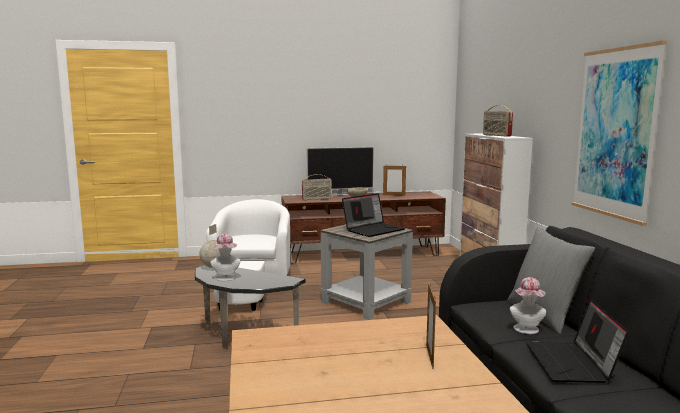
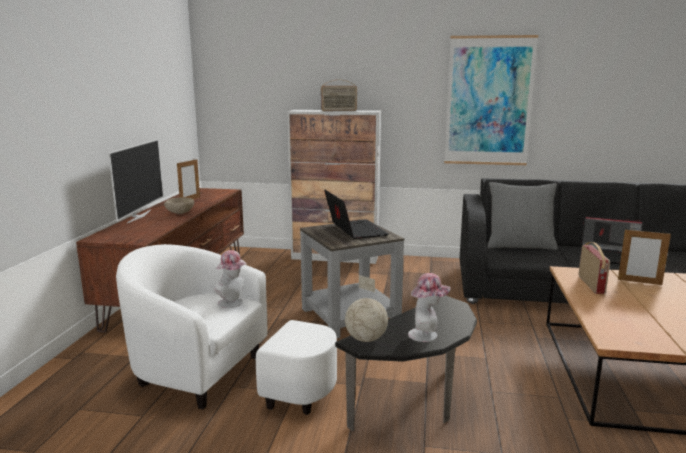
camera: 70 degrees left, 5 degrees up
(317, 199) = (149, 228): radio -> radio (592, 284)
(527, 330) = (552, 255): hat -> hat (233, 303)

